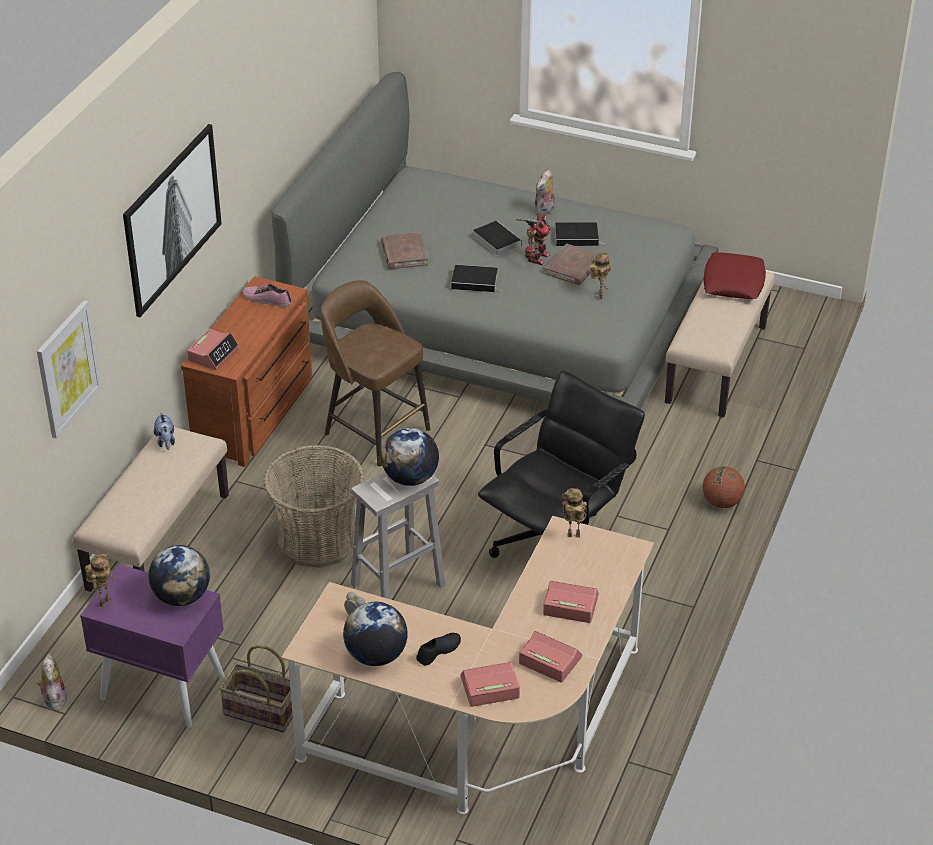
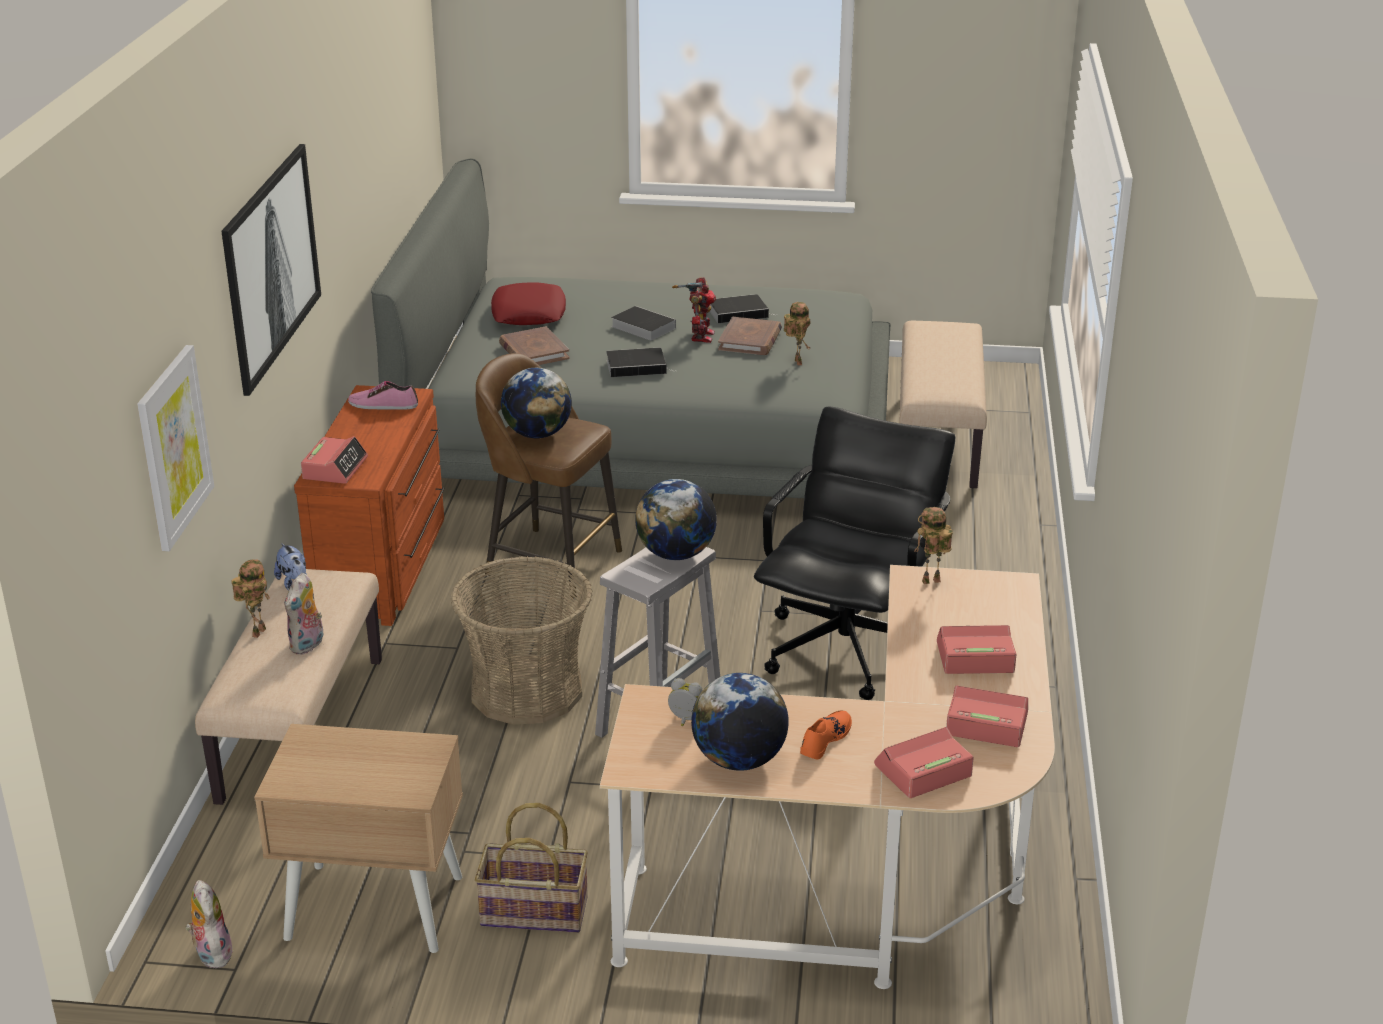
camera: 15 degrees left, 10 degrees down
(104, 601) = (286, 772): toy robot -> toy robot (258, 631)
(161, 687) = (373, 907): purple nightstand -> beige nightstand
(182, 596) = (403, 748): globe -> globe (537, 434)
(438, 651) = (825, 739): black shoe -> orange shoe
(545, 211) = (686, 295): plush toy -> plush toy (308, 645)
(721, 502) = (1025, 572): basketball -> none
(733, 282) = (942, 335): red pillow -> red pillow (528, 313)

